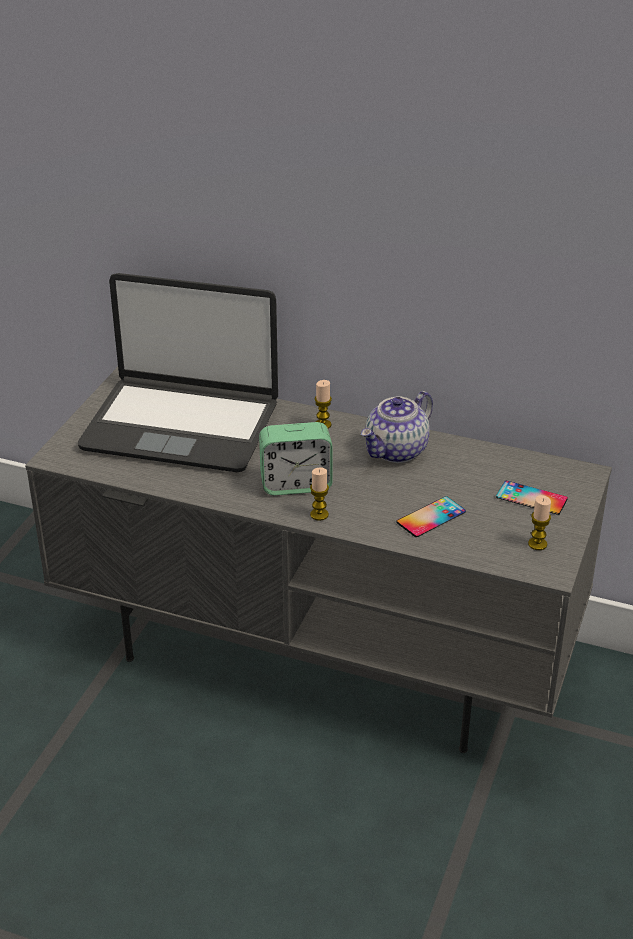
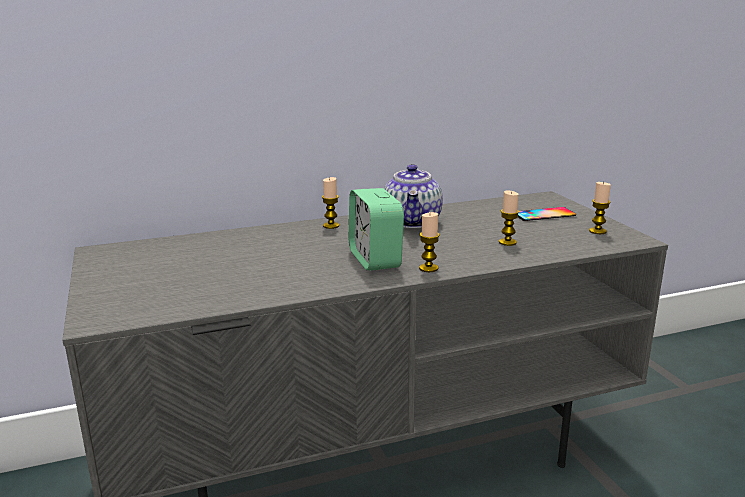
camera: 40 degrees left, 15 degrees down
(181, 425) = (206, 260): laptop -> none
(296, 484) = (375, 259): alarm clock -> alarm clock turned 120 degrees clockwise
(431, 517) = (507, 242): phone -> candle

